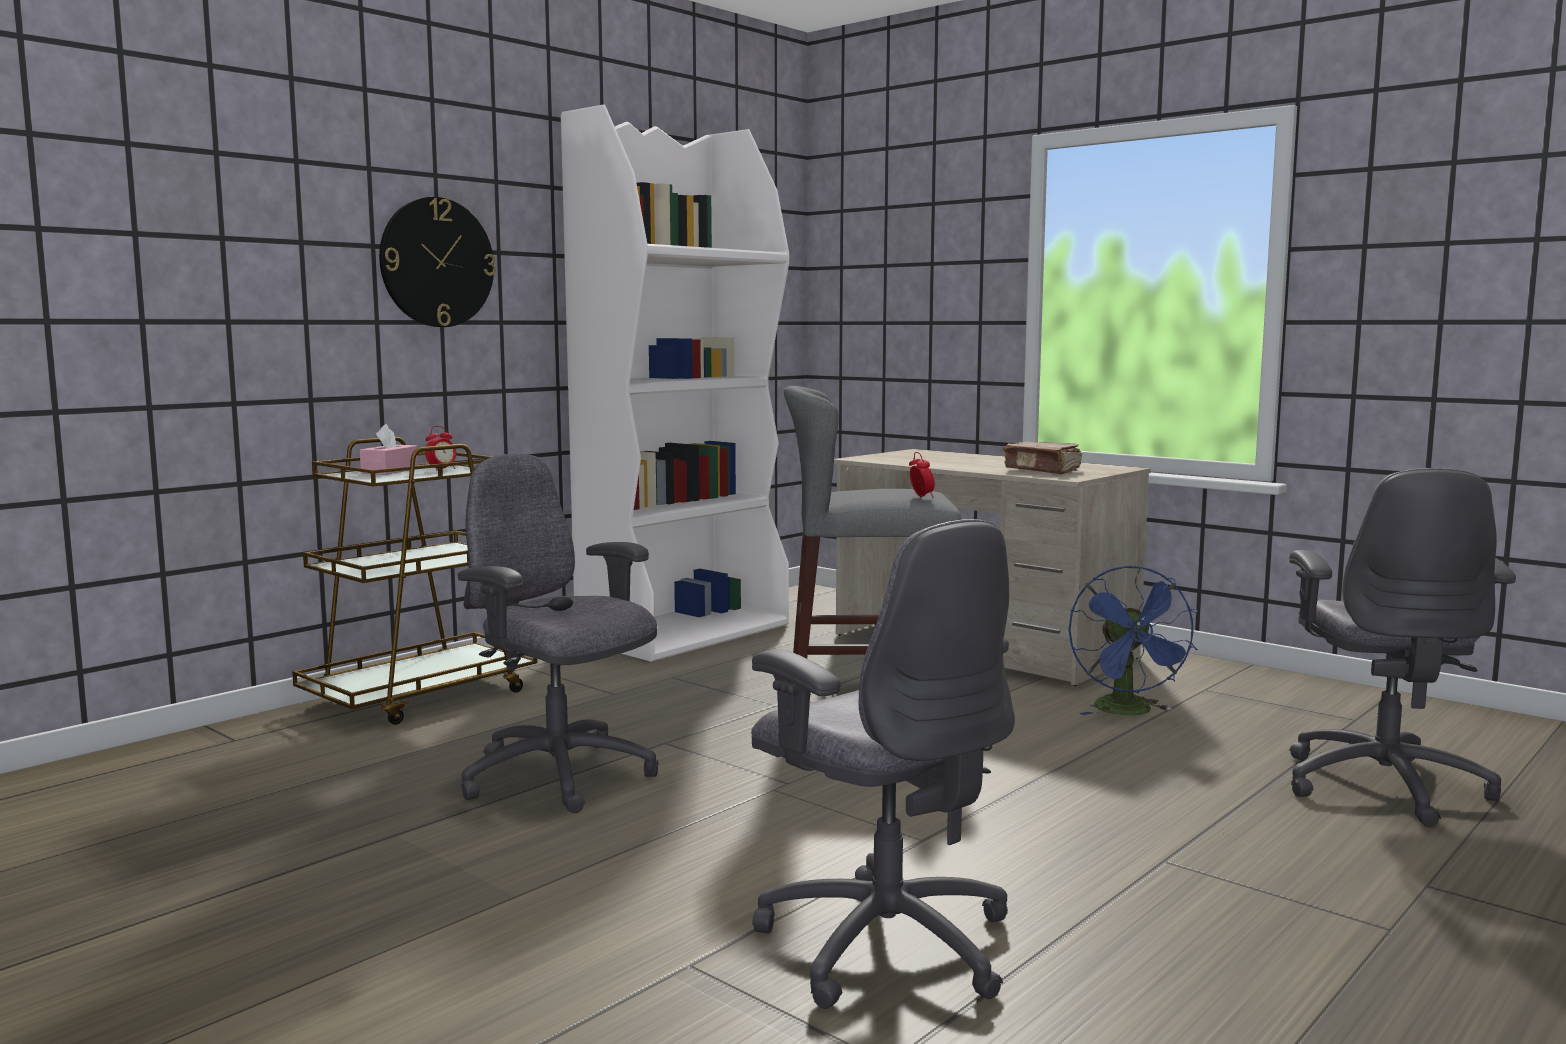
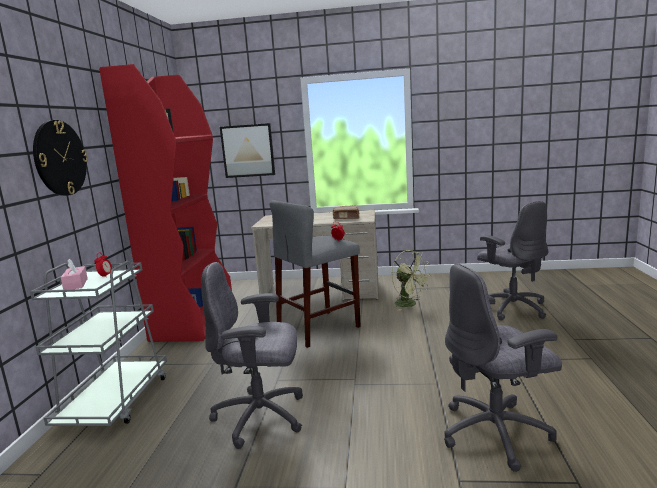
camera: 35 degrees left, 5 degrees up
(421, 696) = (115, 401): brown cart -> grey cart
(685, 632) = (194, 321): white bookcase -> red bookcase
(885, 942) = (496, 433): grey office chair -> grey office chair turned 150 degrees clockwise
(911, 301) = (248, 150): none -> picture
(1129, 712) = (410, 304): blue fan -> green fan

